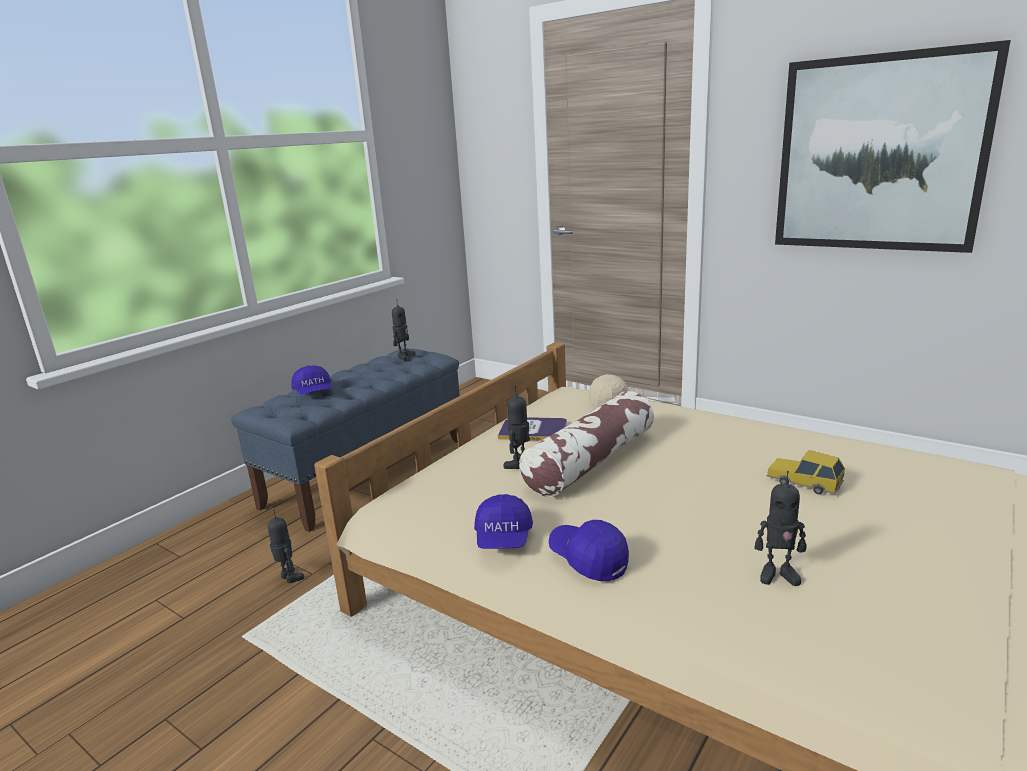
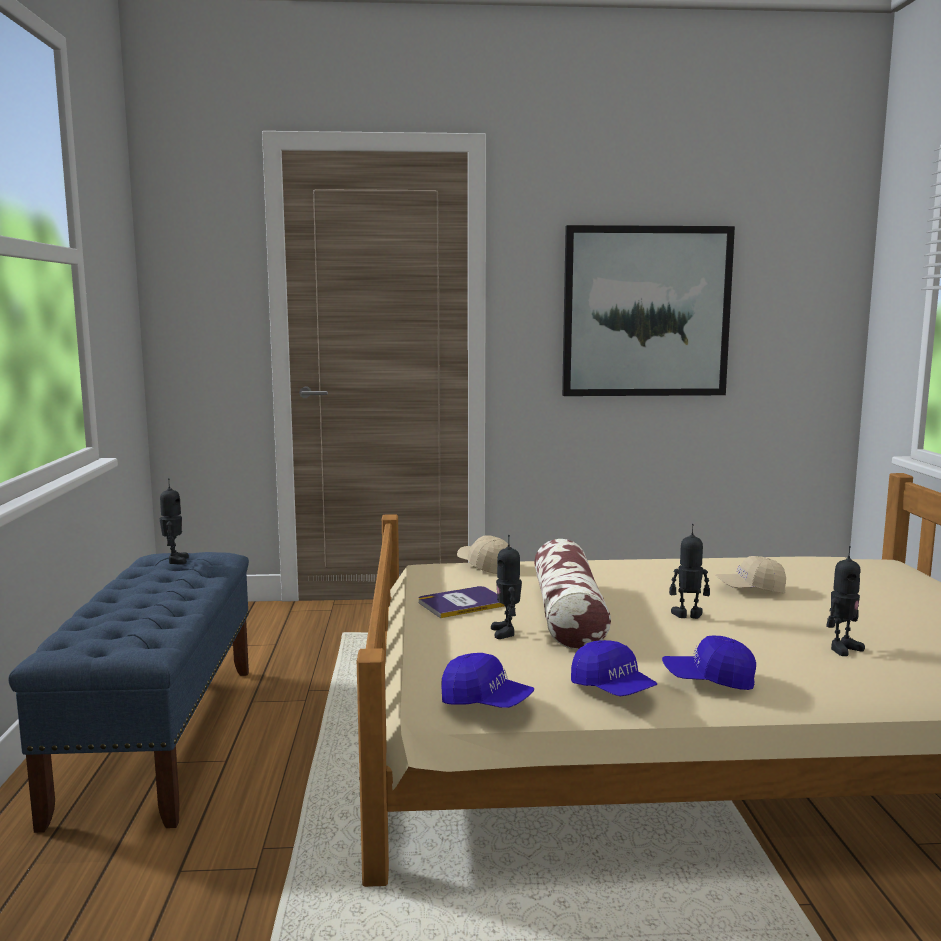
camera: 40 degrees left, 10 degrees down
(289, 578) = (229, 885): toy robot -> toy robot (688, 616)
(313, 392) = (119, 617): blue cap -> blue cap (486, 702)
(804, 482) = (750, 590): toy car -> beige cap

